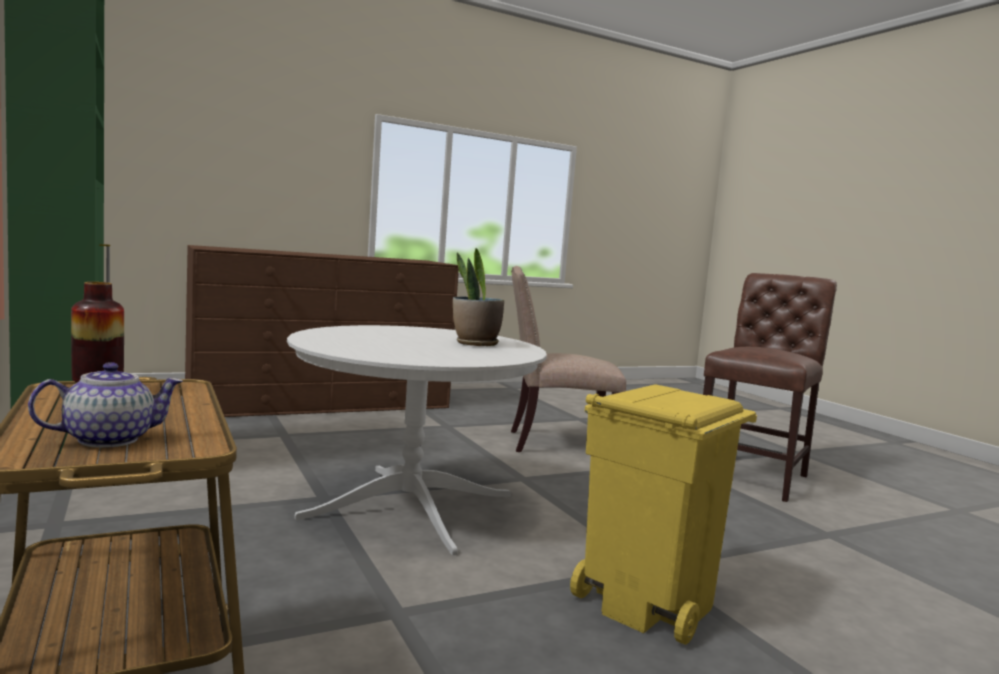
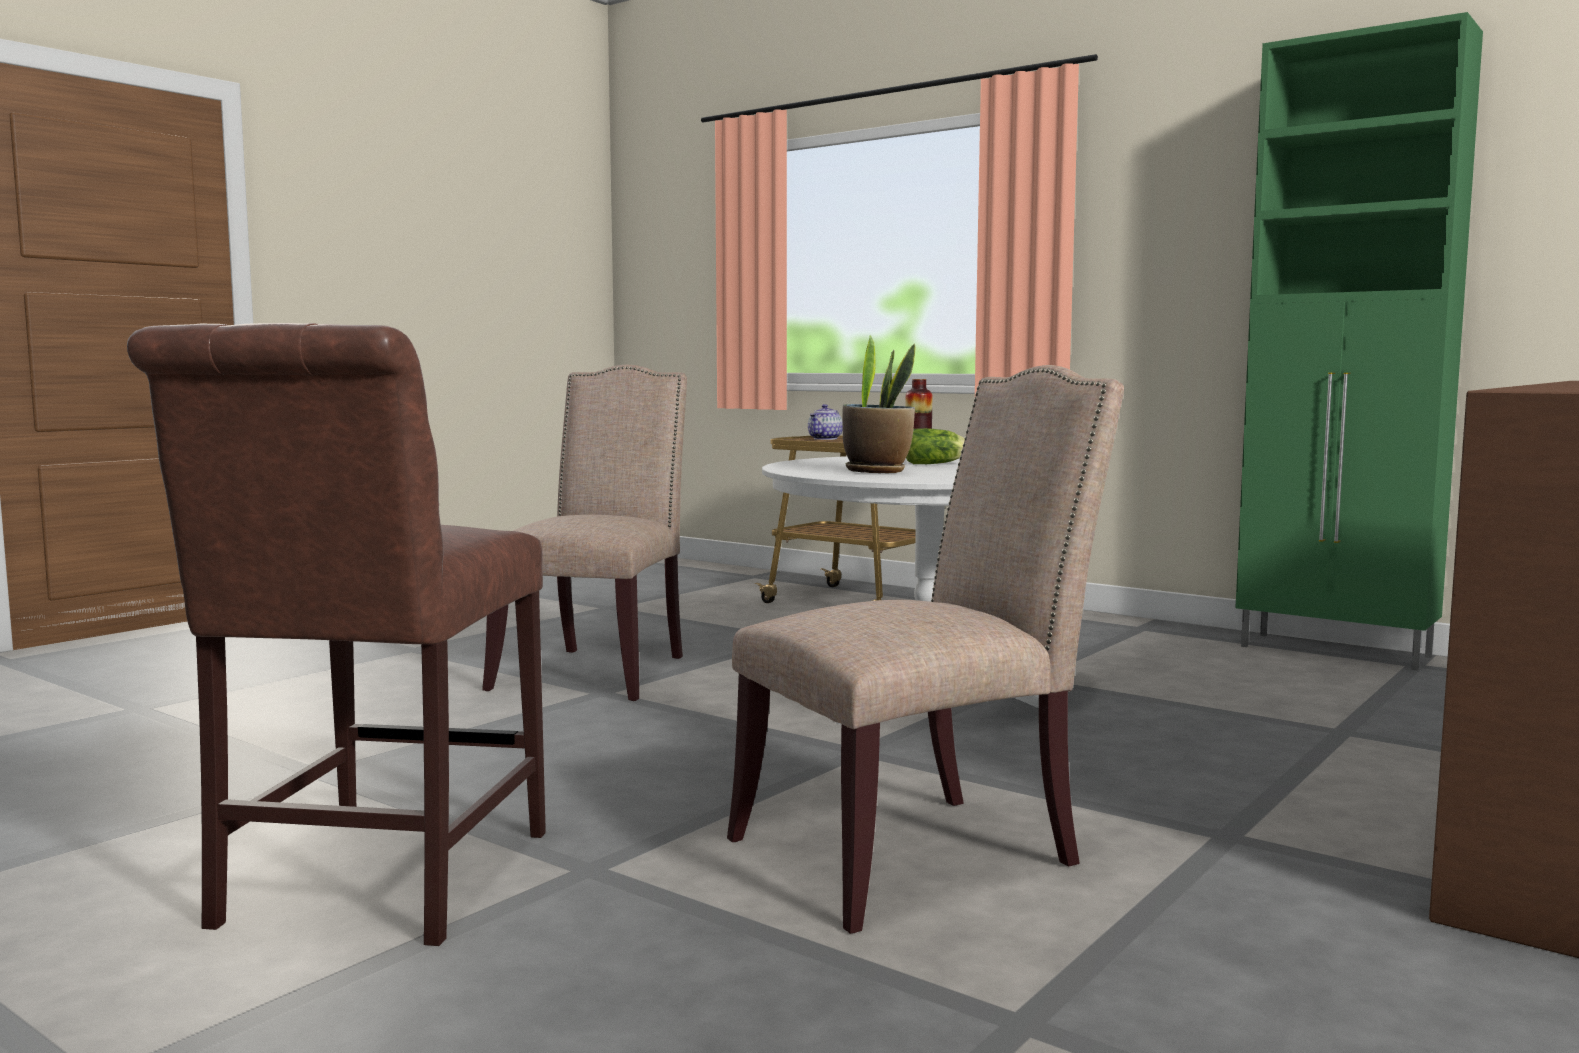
camera: 155 degrees right, 0 degrees up
(399, 343) = (936, 464): none -> lettuce
(648, 603) = (597, 671): yellow trash can -> beige chair

